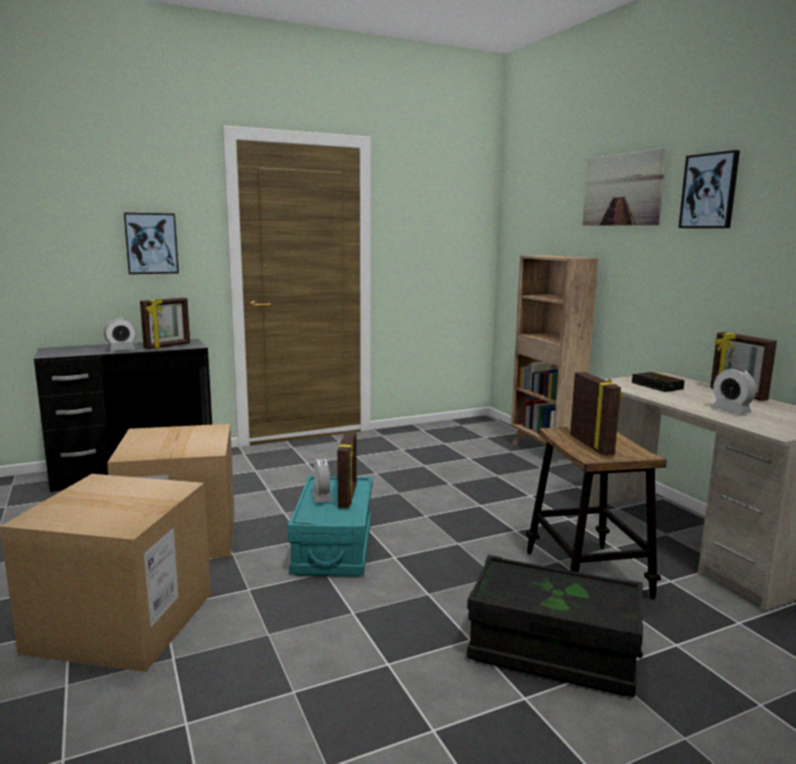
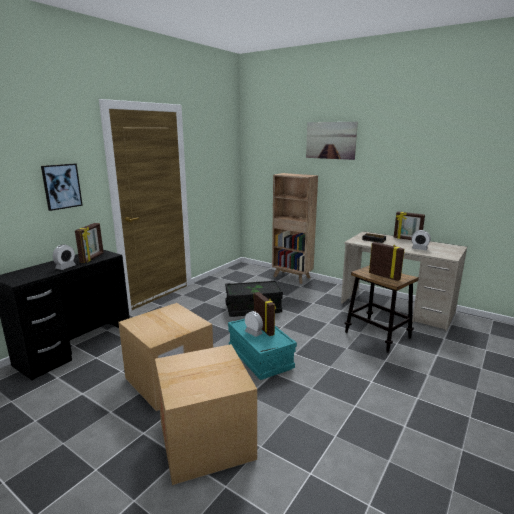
camera: 30 degrees left, 5 degrees up
(552, 652) = (404, 374): black storage box -> black storage box (253, 308)
(709, 191) = (383, 144): picture -> none

